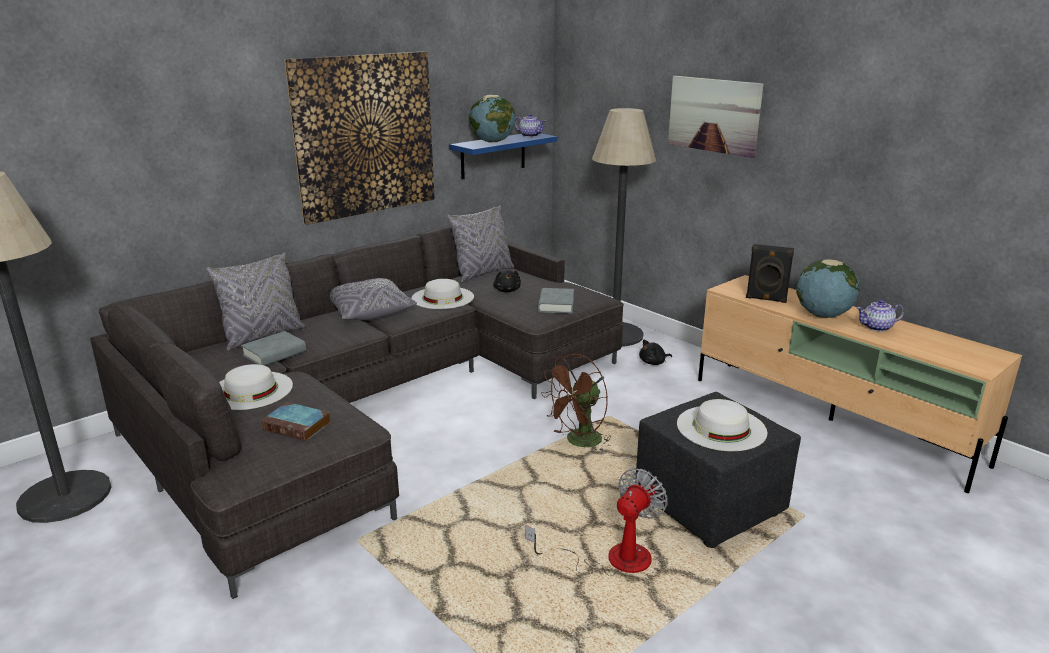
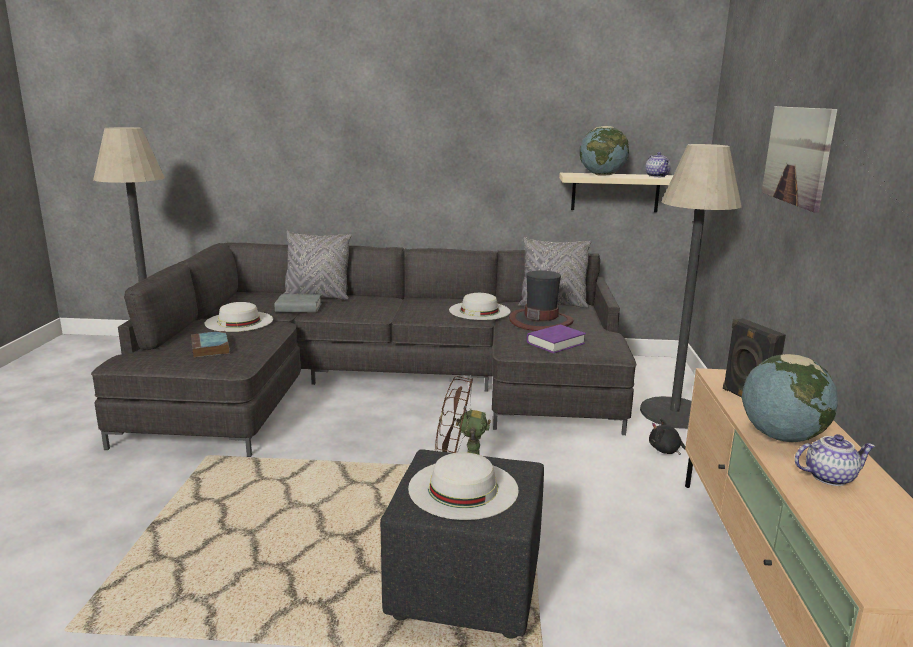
camera: 45 degrees right, 5 degrees down
(365, 135) = (465, 150): picture -> none
(368, 312) = (409, 304): grey pillow -> none
(493, 155) = (615, 192): blue shelf -> beige shelf
(507, 290) = (541, 321): black plush toy -> hat
(556, 305) = (555, 343): grey book -> purple book
(612, 559) = (309, 570): fan -> none
(877, 328) = (829, 477): teapot -> teapot turned 135 degrees clockwise

